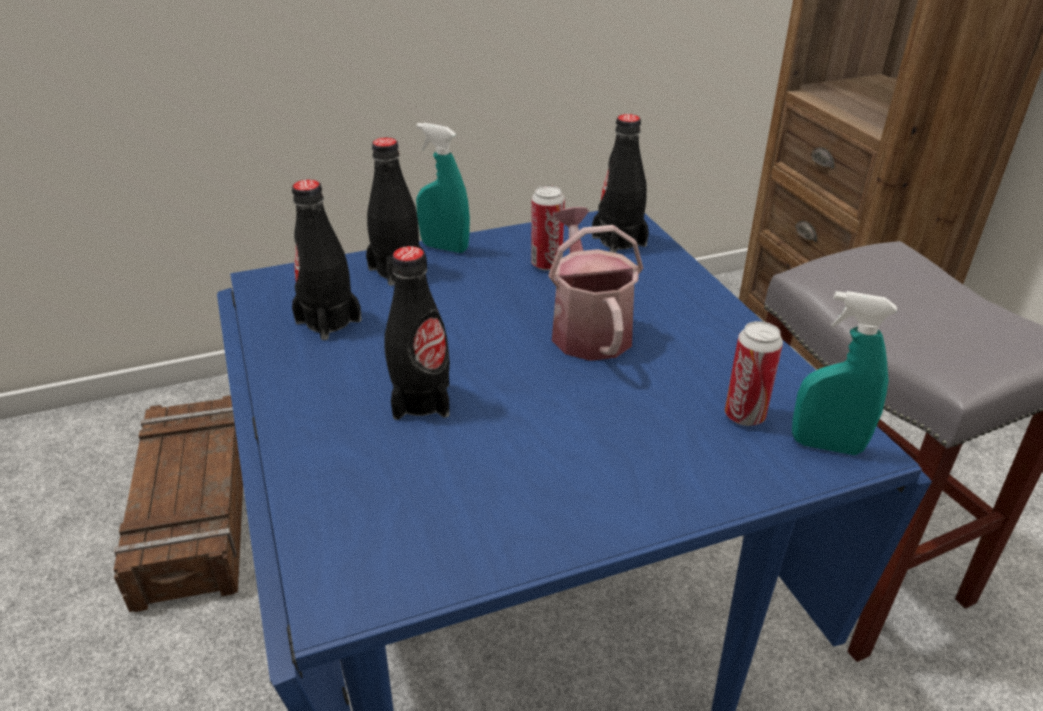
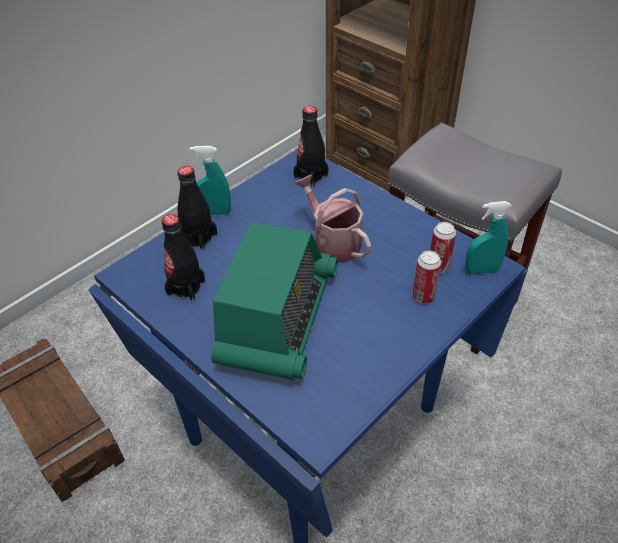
camera: 25 degrees left, 10 degrees up
(421, 400) = (278, 318): black bottle -> radio
(546, 264) = (282, 206): can -> can (423, 297)

